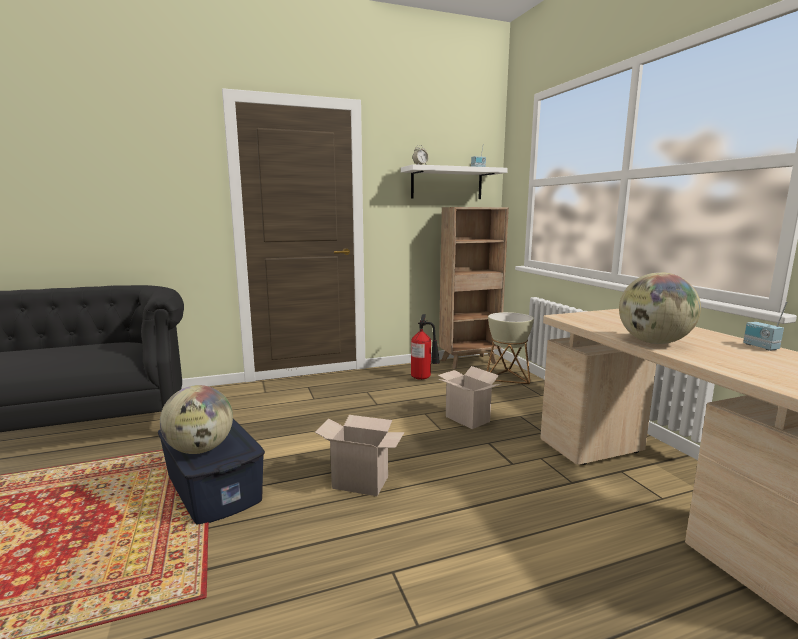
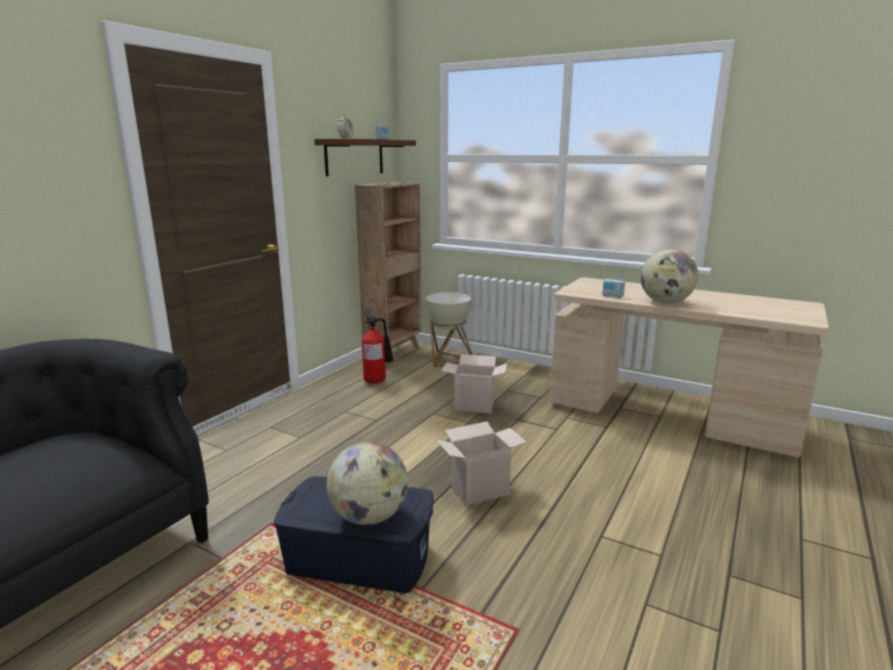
camera: 40 degrees left, 5 degrees up
(447, 183) = (354, 157): white shelf -> brown shelf
(760, 347) = (711, 293): radio -> radio (612, 296)

